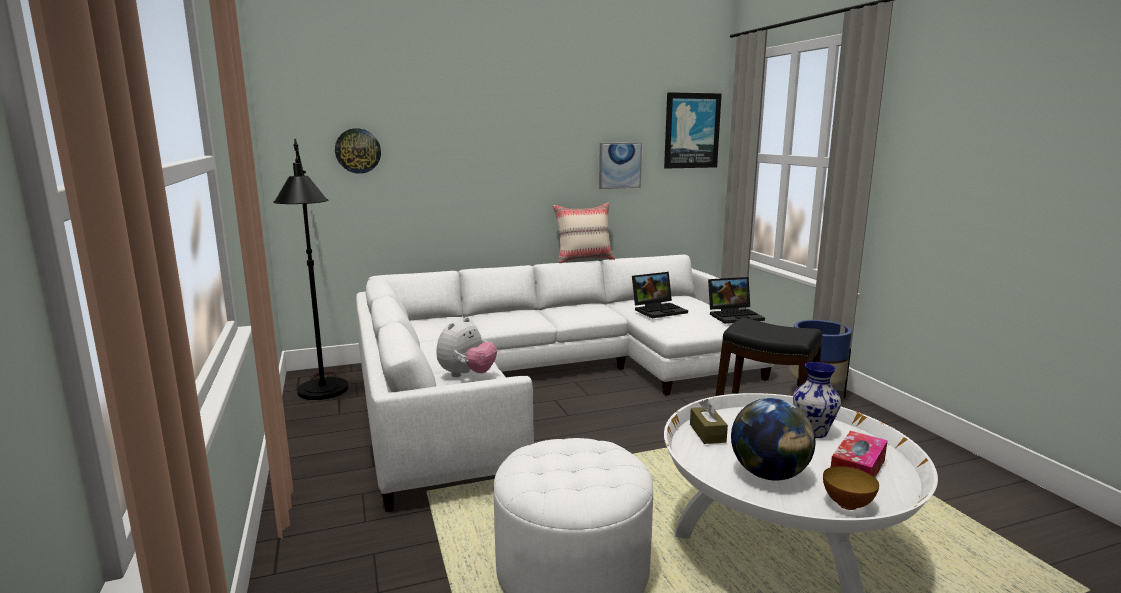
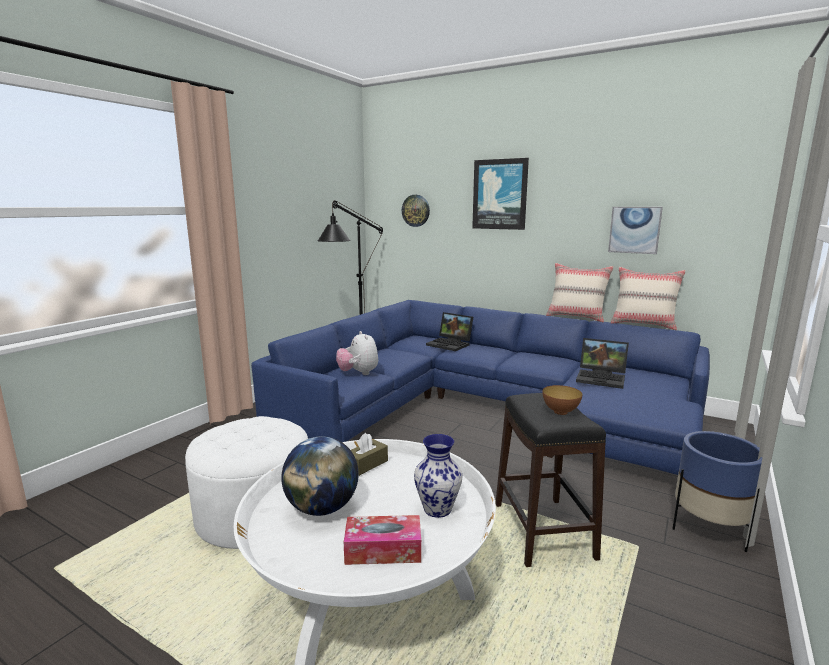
camera: 50 degrees right, 0 degrees up
(467, 375) = (358, 373): plush toy -> plush toy turned 75 degrees clockwise
(546, 381) = (483, 410): white sofa -> blue sofa
(642, 255) = (643, 324): none -> beige pillow
(691, 130) = (736, 193): picture -> picture (500, 194)
(735, 316) = (671, 406): laptop -> laptop (451, 344)
(847, 505) = (301, 558): bowl -> bowl (560, 412)

